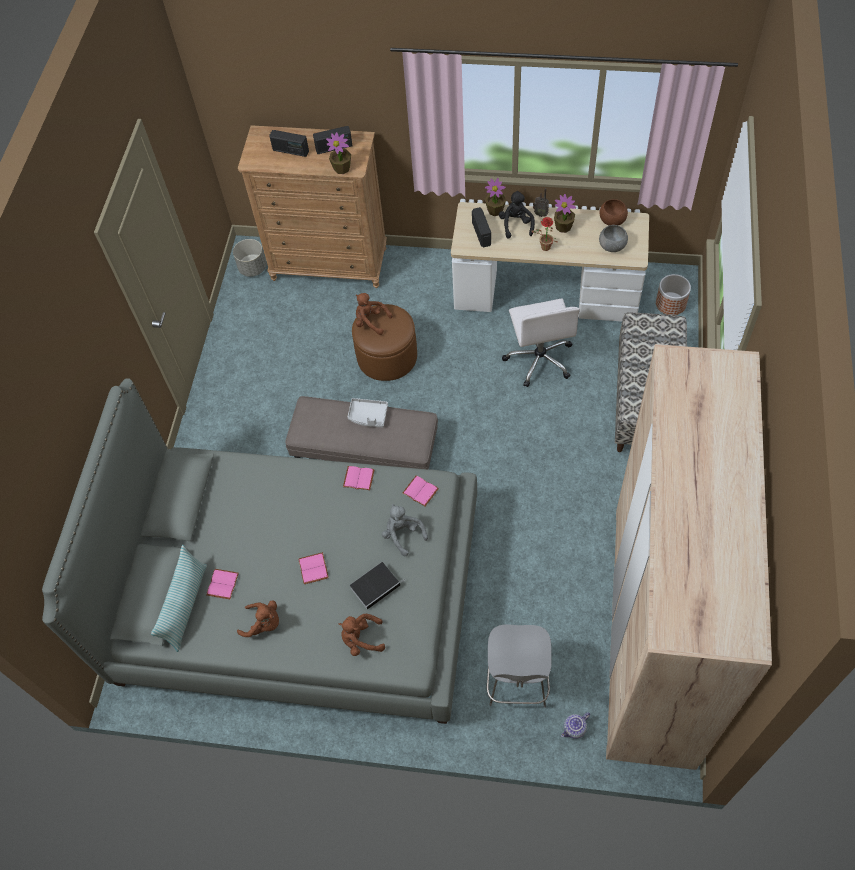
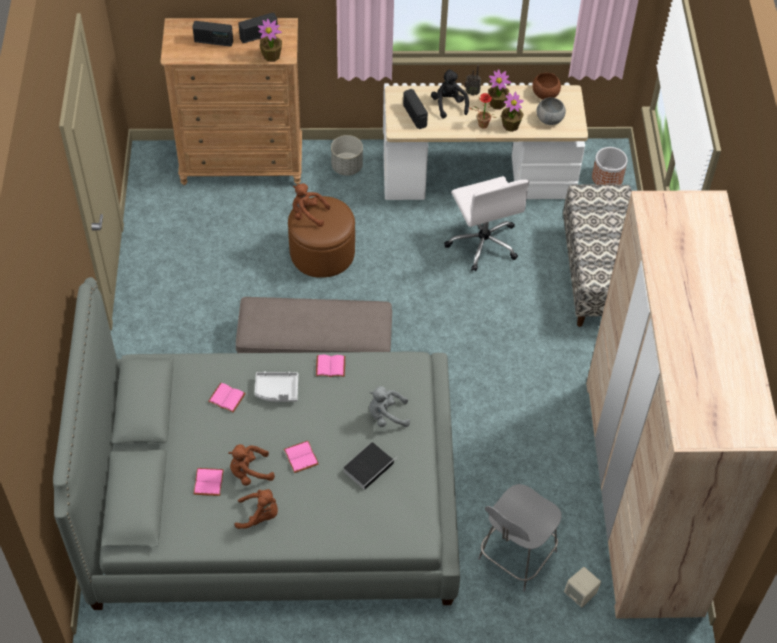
camera: 15 degrees left, 5 degrees down
(186, 606) = (174, 507): pillow -> none
(252, 268) = (158, 173): grey planter -> grey planter (347, 167)
(361, 639) = (364, 518): brown plush toy -> brown plush toy (249, 472)
(368, 416) = (320, 310): grey tray -> grey tray (277, 390)
(403, 535) = (386, 416): grey plush toy -> grey plush toy turned 45 degrees counterclockwise
(421, 491) = (397, 372): pink book -> pink book (227, 397)
(495, 210) = (424, 92): potted plant -> potted plant (511, 125)
(517, 682) = (515, 557): grey chair -> grey chair turned 45 degrees clockwise
(574, 729) = (580, 594): teapot -> beige speaker

